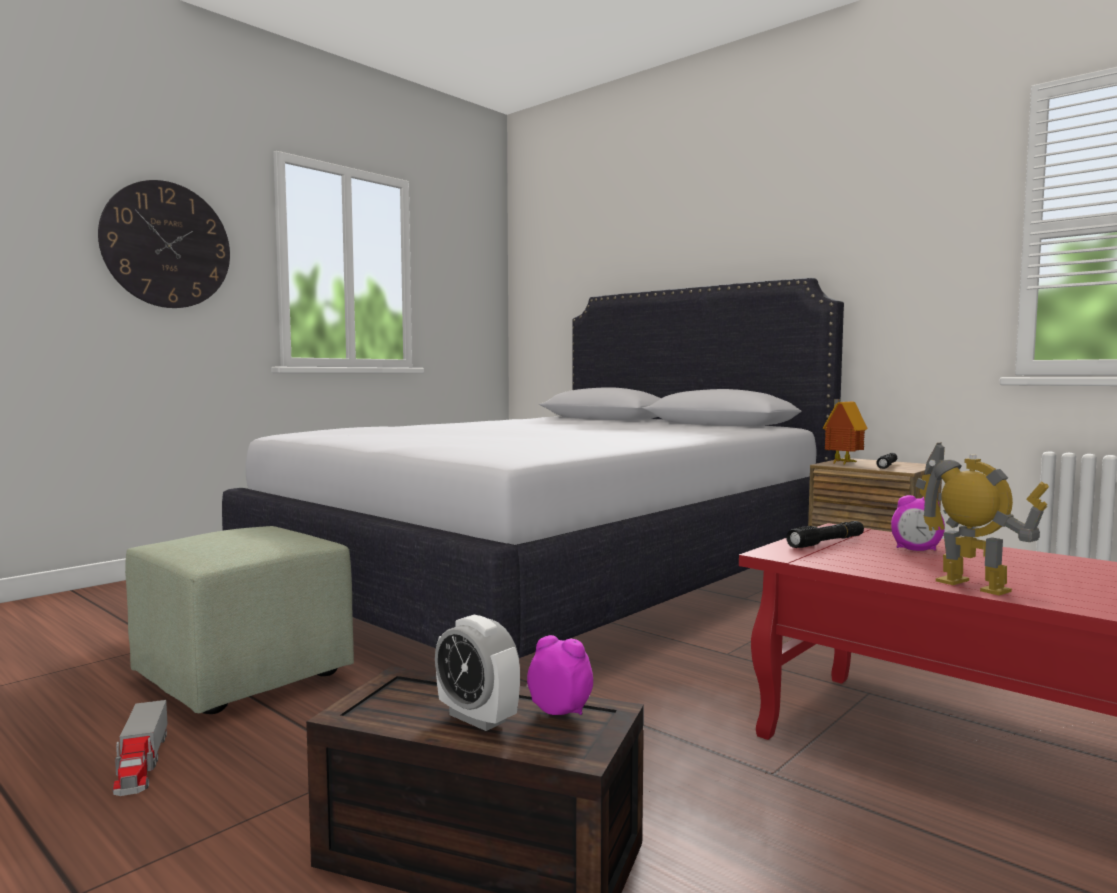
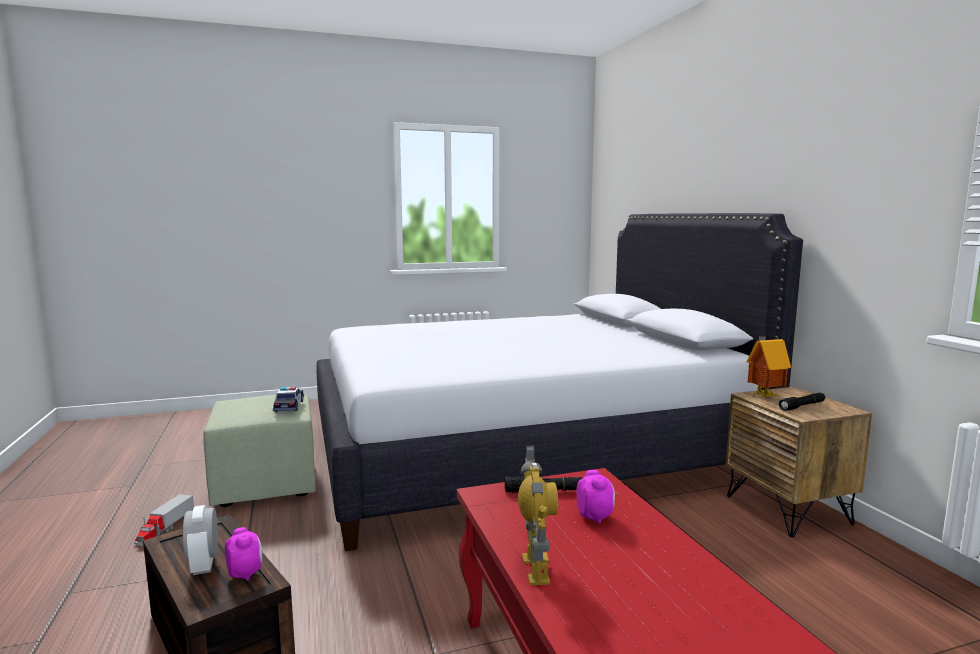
camera: 30 degrees right, 5 degrees up
(167, 245) = (319, 196): wall clock -> none
(291, 534) = (289, 406): none -> toy car
(916, 550) = (595, 517): alarm clock -> alarm clock turned 150 degrees counterclockwise

